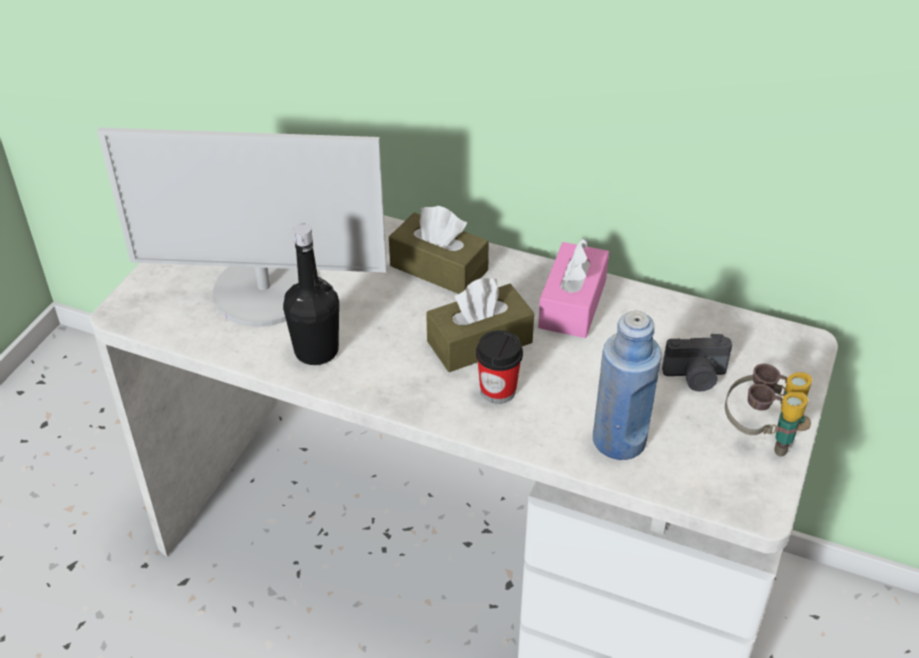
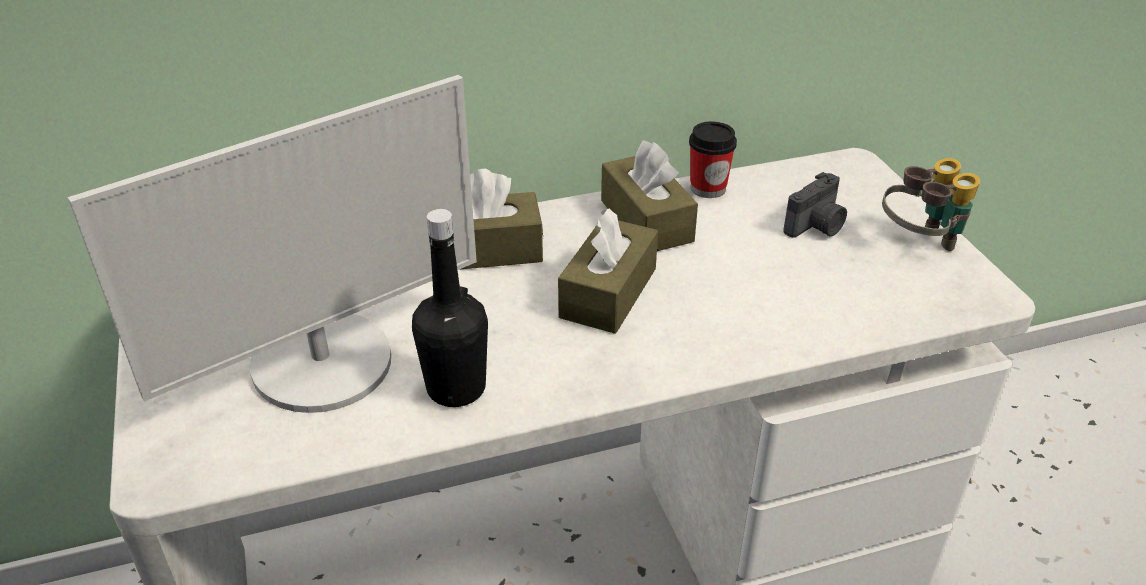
camera: 40 degrees left, 5 degrees down
(498, 390) = (679, 324): cup -> cup (708, 188)
(572, 304) = (646, 221): pink tissue box -> brown tissue box
(619, 440) = (830, 307): blue bottle -> none

